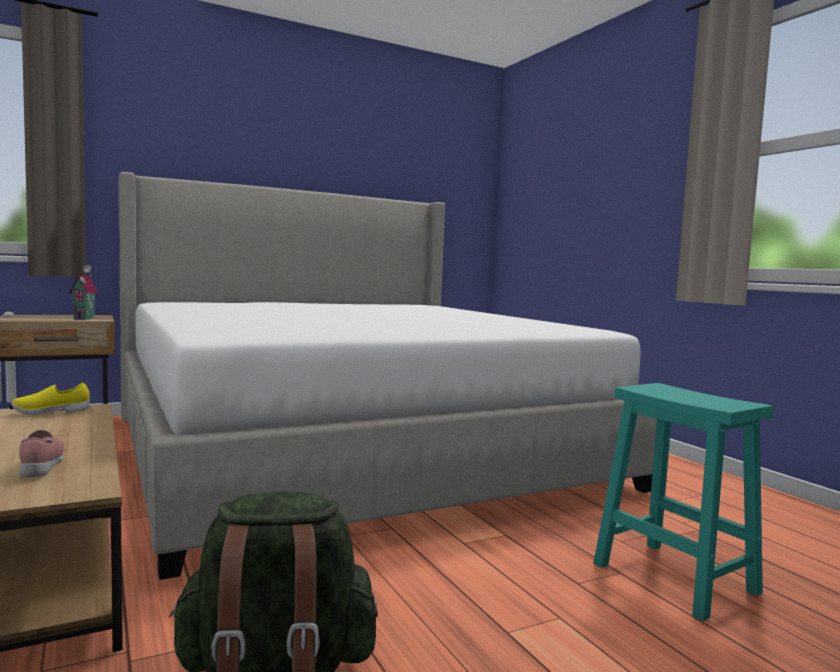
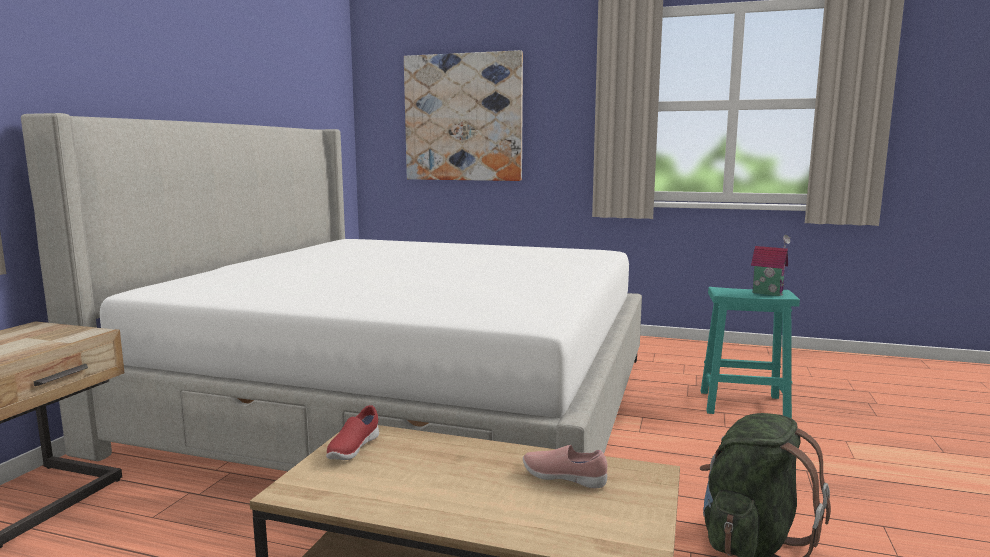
camera: 45 degrees left, 5 degrees up
(51, 412) = (353, 449): yellow shoe -> red shoe
(86, 318) = (57, 335): toy house -> toy house (768, 293)
(573, 187) = (463, 118): none -> picture

